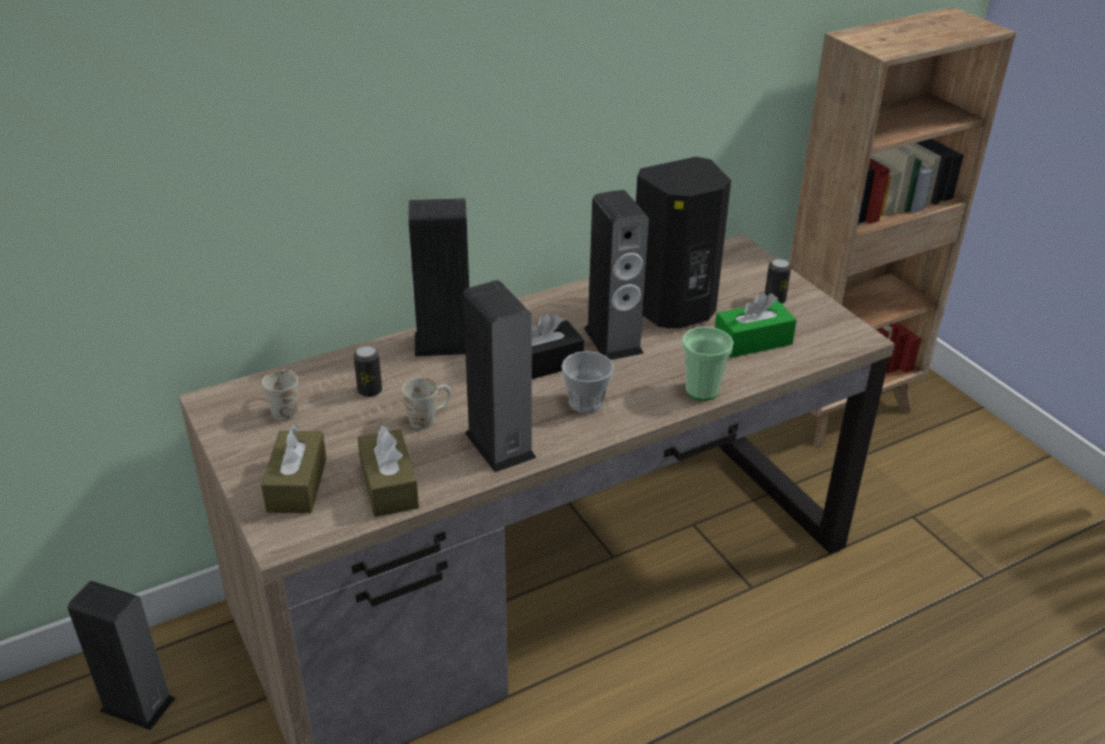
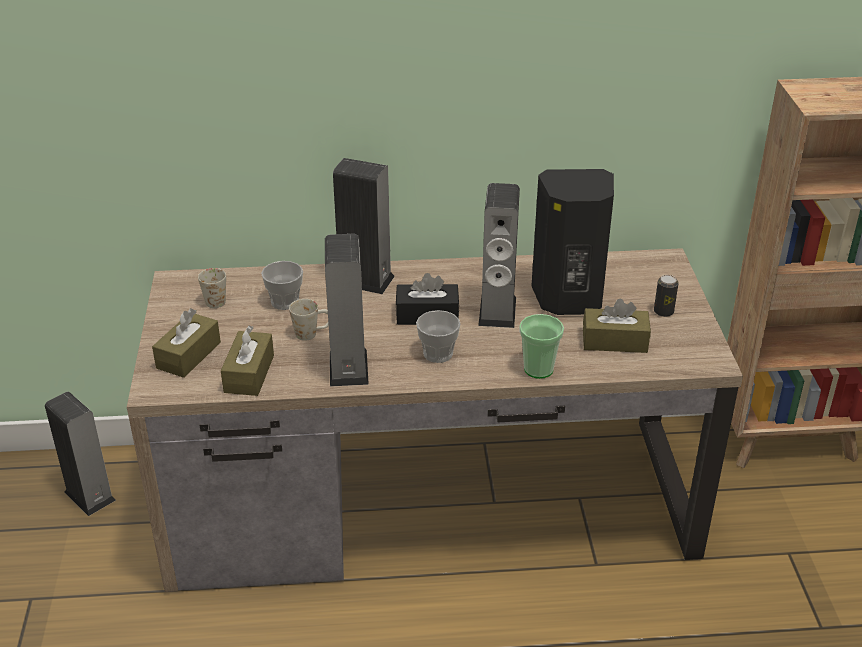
camera: 25 degrees right, 0 degrees up
(370, 390) = (285, 302): can -> cup
(752, 341) = (614, 341): green tissue box -> brown tissue box

